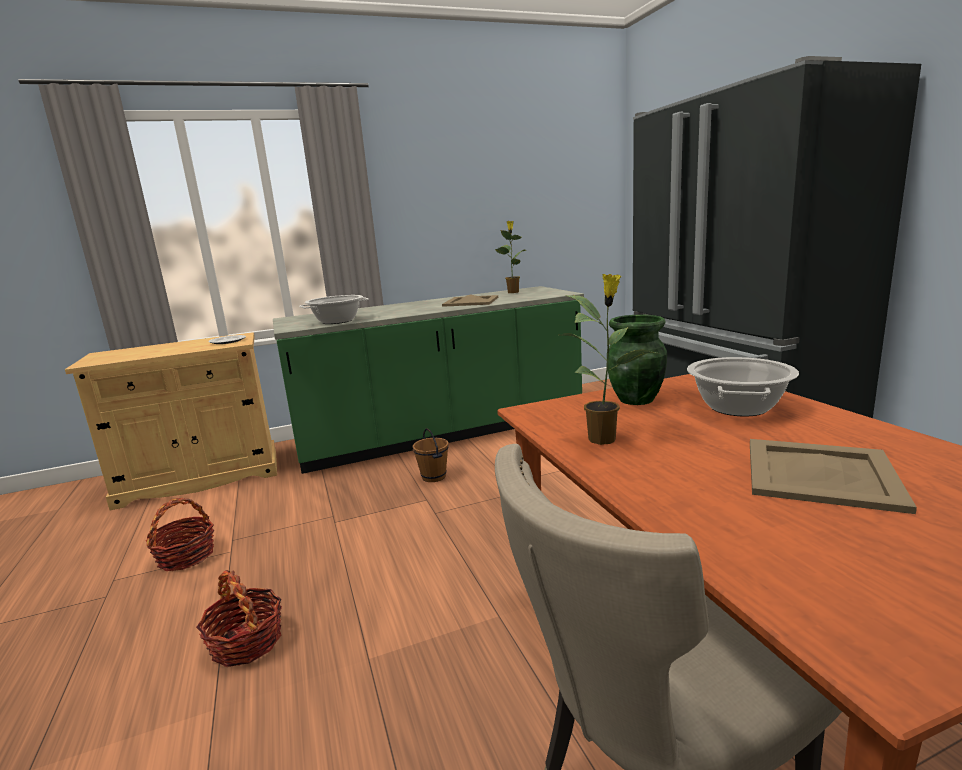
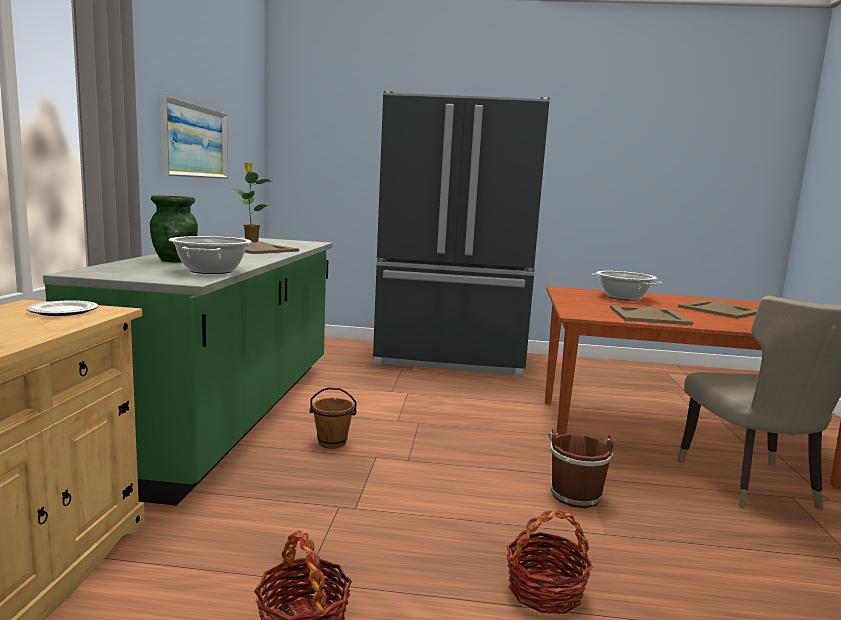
camera: 65 degrees left, 5 degrees down
(446, 618) = (574, 494): none -> brown bucket
(483, 207) = (195, 141): none -> picture
(604, 439) = (648, 316): potted plant -> beige tray
(637, 400) = (586, 301): green vase -> green vase (175, 260)

